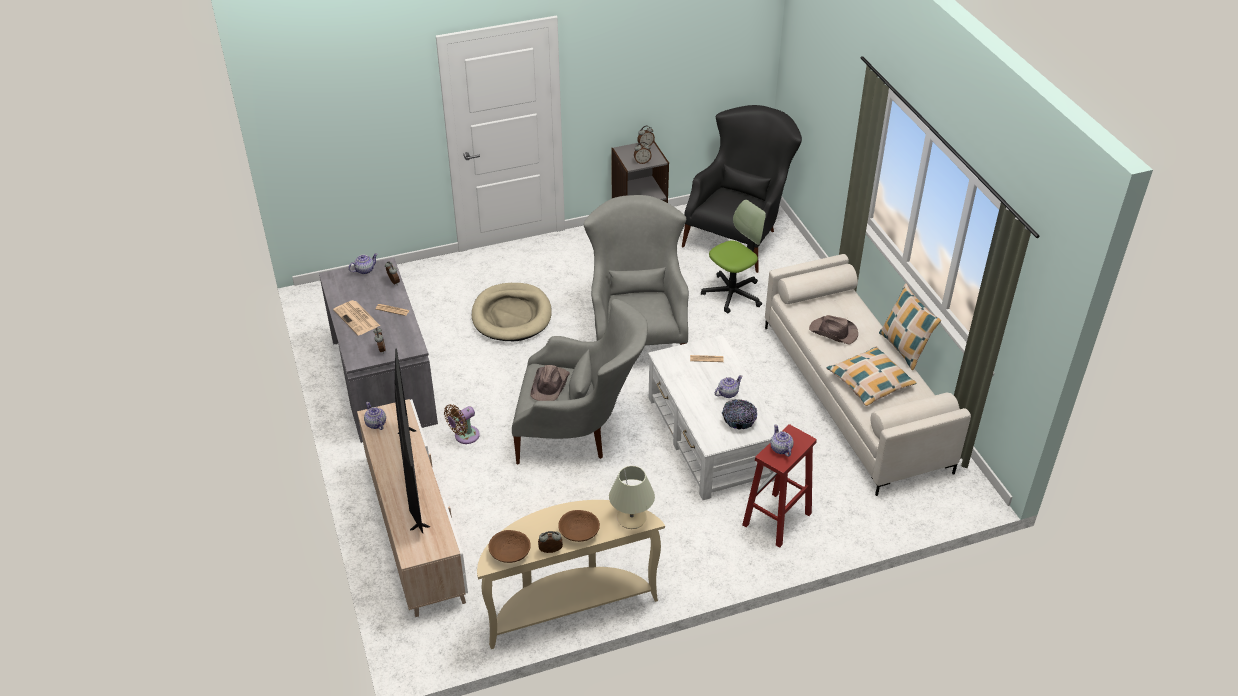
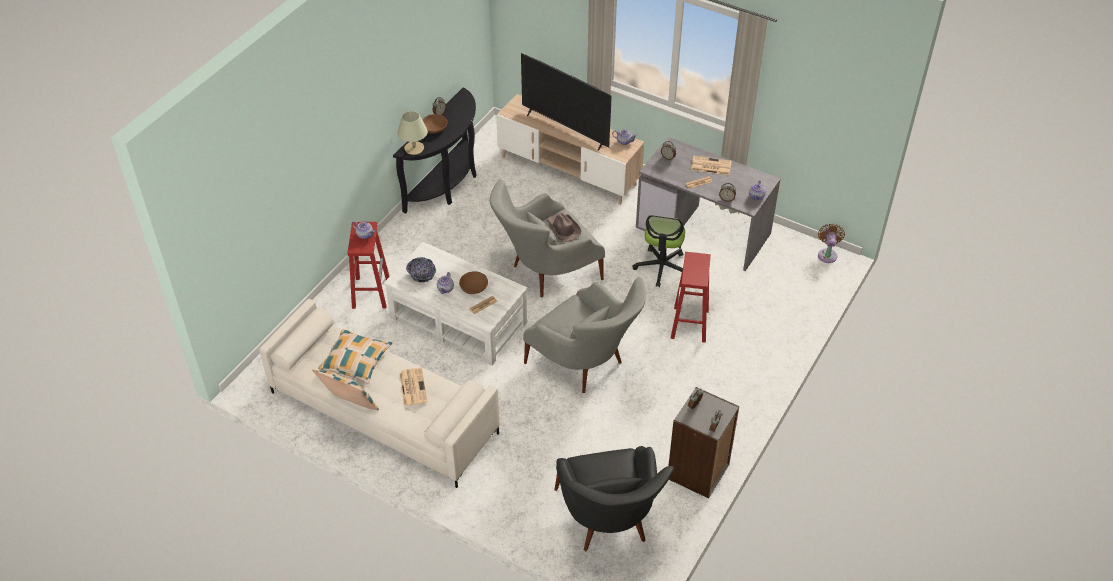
camera: 140 degrees right, 5 degrees up
(464, 436) = (610, 230): brown fan -> brown fan (827, 254)
(510, 553) = (459, 103): brown bowl -> brown bowl (474, 287)
(512, 315) = (689, 325): beige dog bed -> red stool
(568, 606) = (447, 184): beige console table -> black console table
(732, 294) = (553, 451): office chair -> office chair (661, 267)
(833, 332) = (412, 386): brown hat -> newspaper

